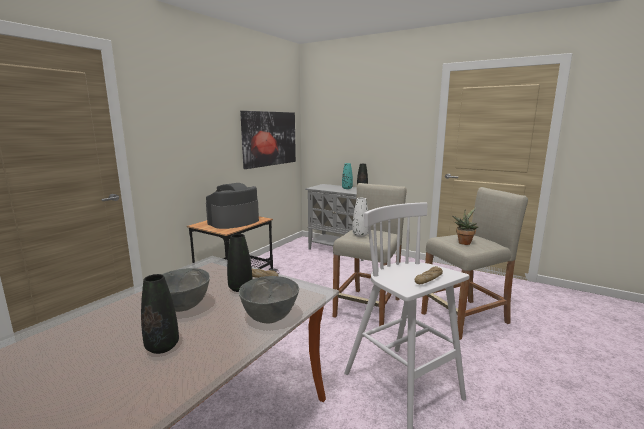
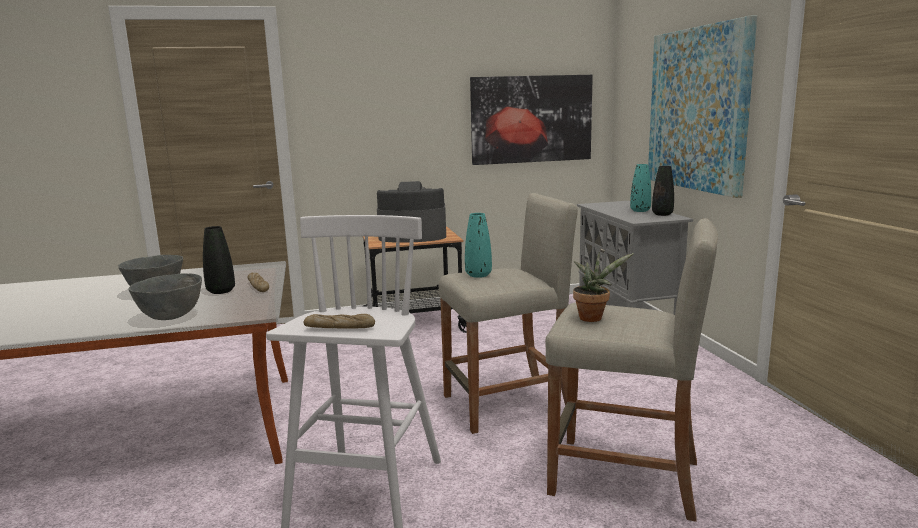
camera: 45 degrees right, 0 degrees up
(162, 347) = (81, 310): black vase -> none
(360, 235) = (478, 275): white vase -> turquoise vase
(377, 134) = (697, 109): none -> picture

